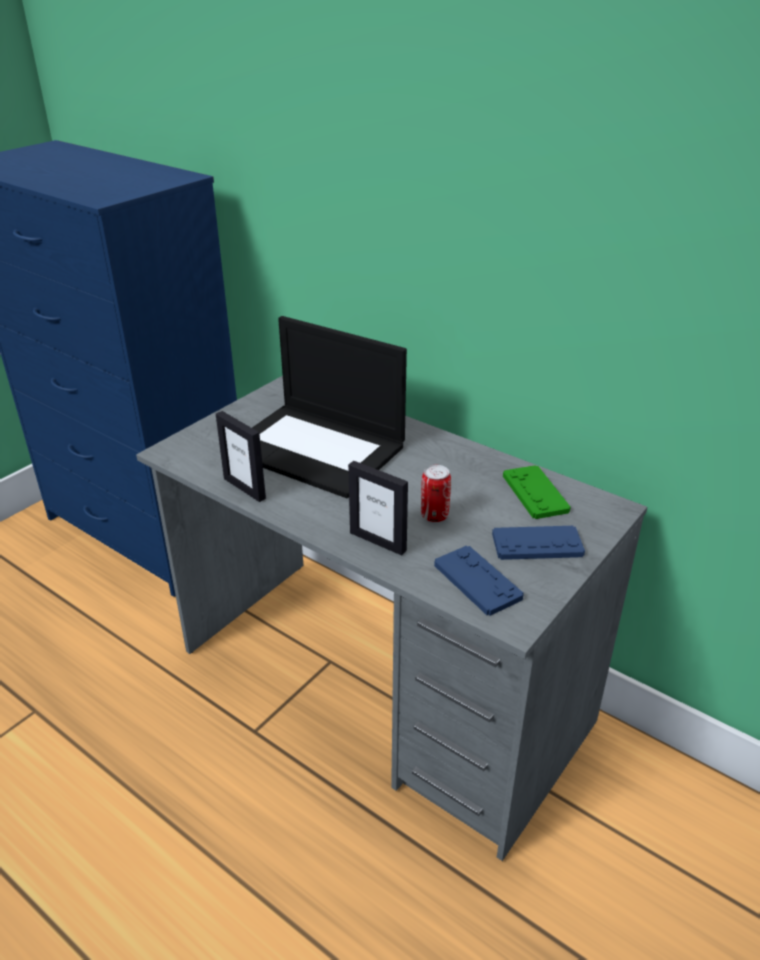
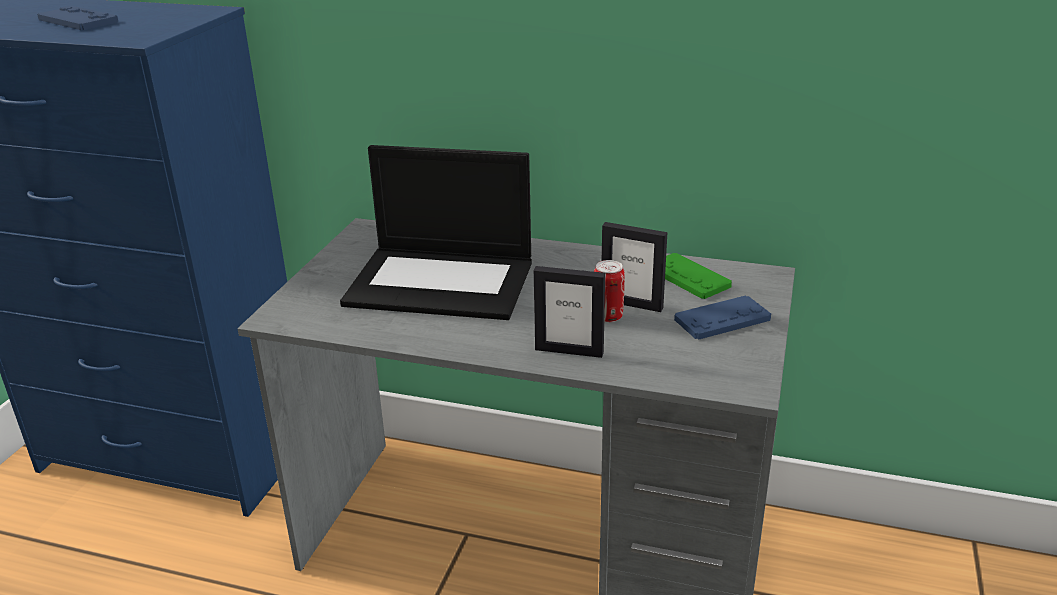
camera: 20 degrees left, 5 degrees down
(245, 488) = (391, 334): picture frame -> picture frame (631, 304)
(477, 581) = (691, 362): blue game controller -> blue game controller (78, 20)

